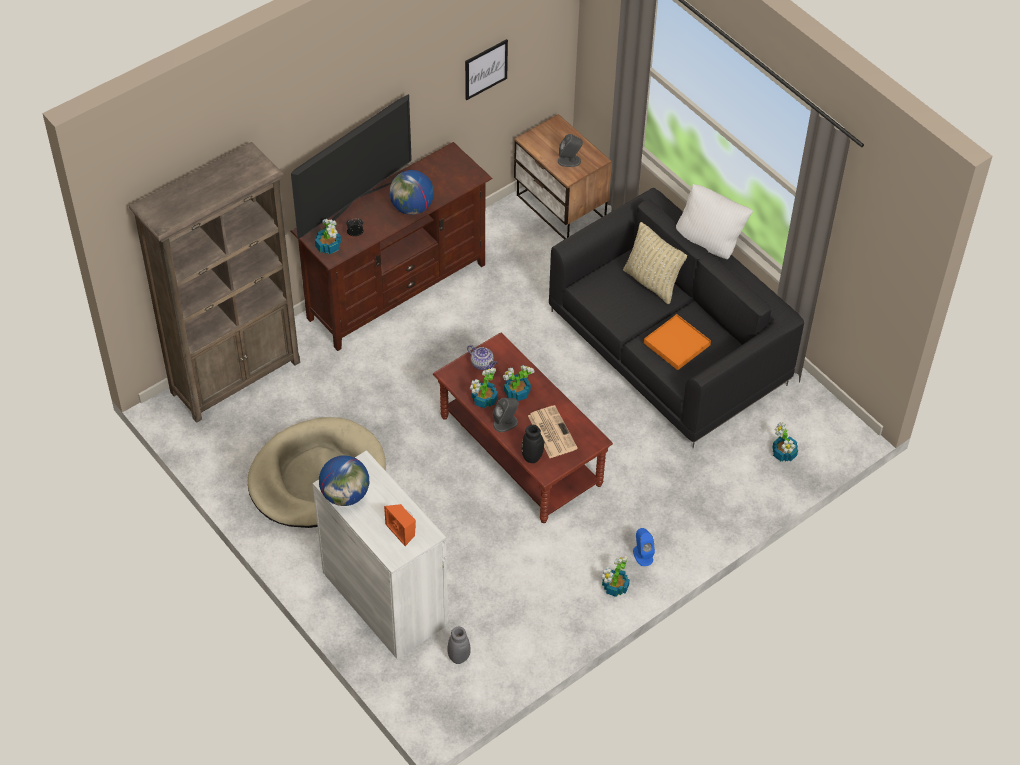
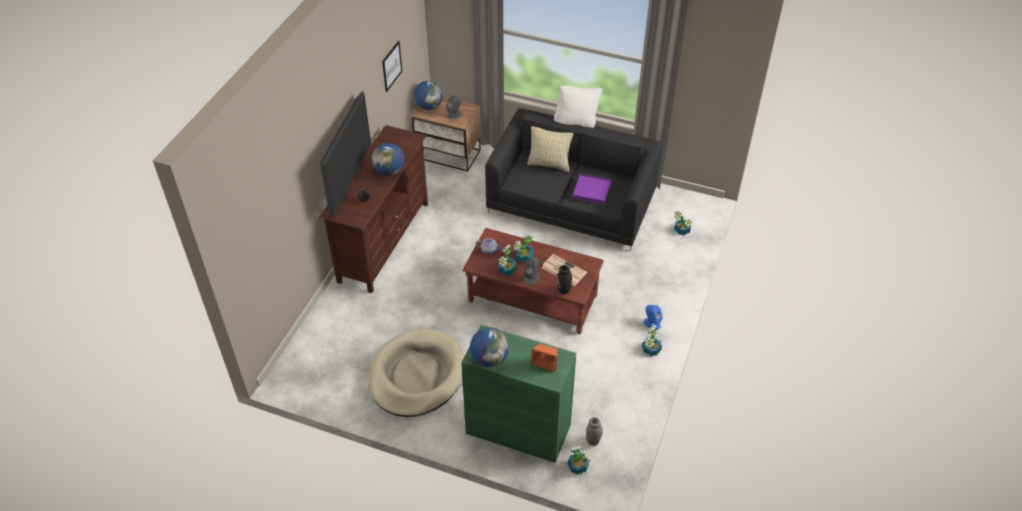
camera: 30 degrees left, 5 degrees down
(236, 376) = (315, 339): brown bookcase -> none
(328, 246) = (352, 215): potted plant -> potted plant (577, 466)
(384, 598) = (518, 429): white cabinet -> green cabinet
(546, 134) = (429, 106): none -> globe
(677, 344) = (592, 190): orange tray -> purple tray

